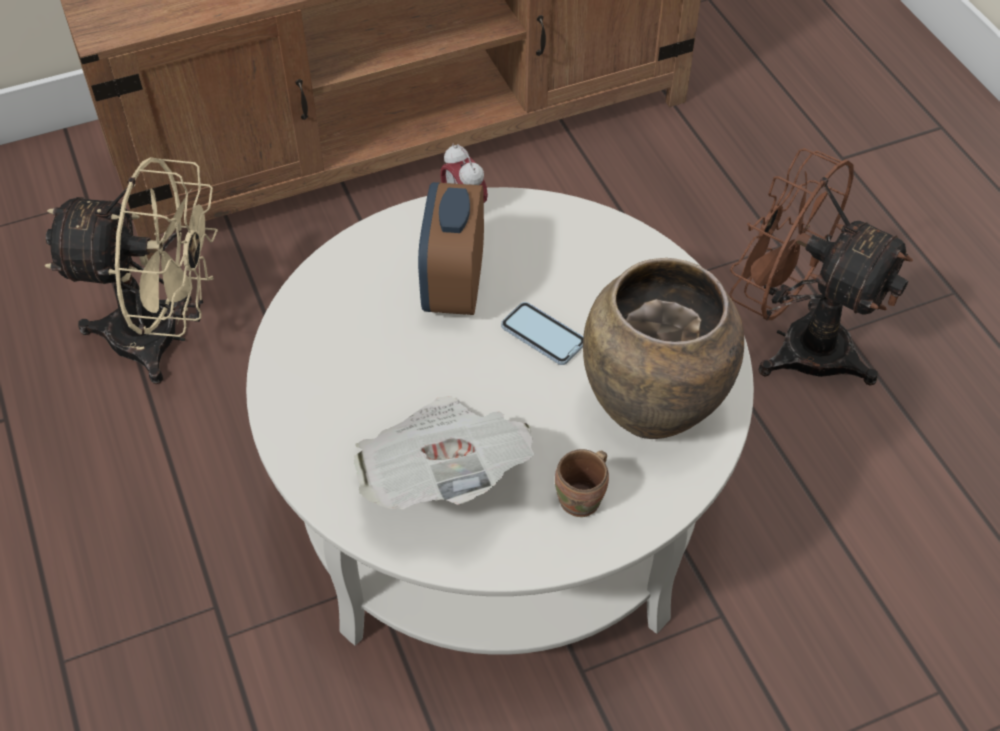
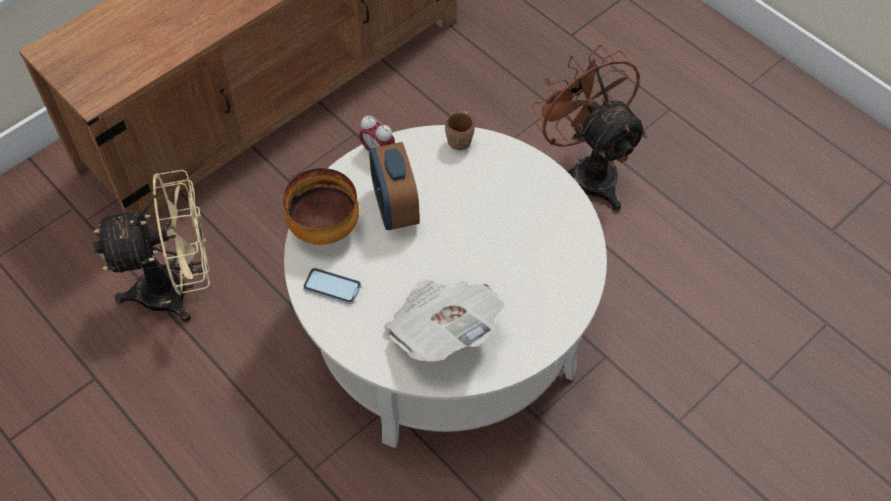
camera: 20 degrees left, 5 degrees up
(341, 287) = (325, 229): none -> bowl
(543, 335) = (463, 223): phone -> phone (332, 287)
(583, 500) = (530, 318): brown mug -> brown mug (461, 141)
(650, 409) = (545, 250): brown vase -> none
(796, 342) = (587, 170): brown fan -> brown fan turned 45 degrees clockwise

